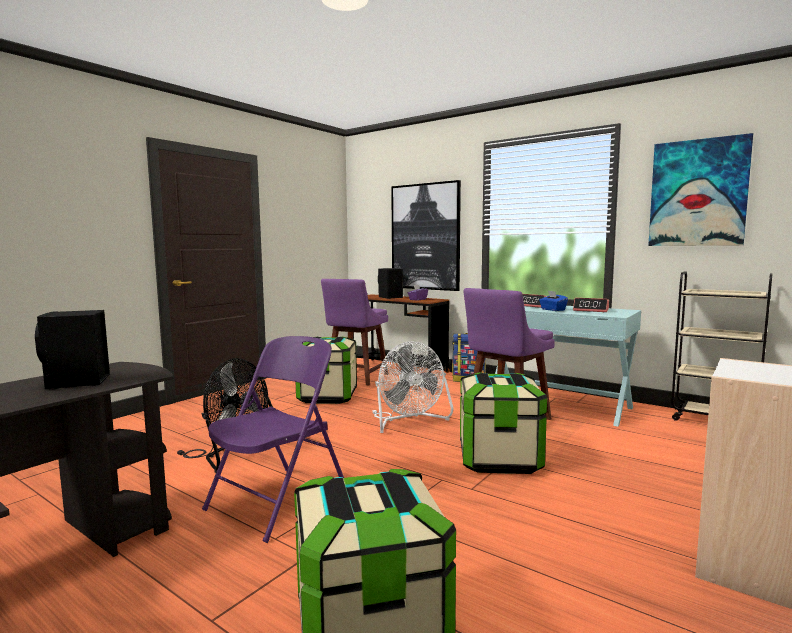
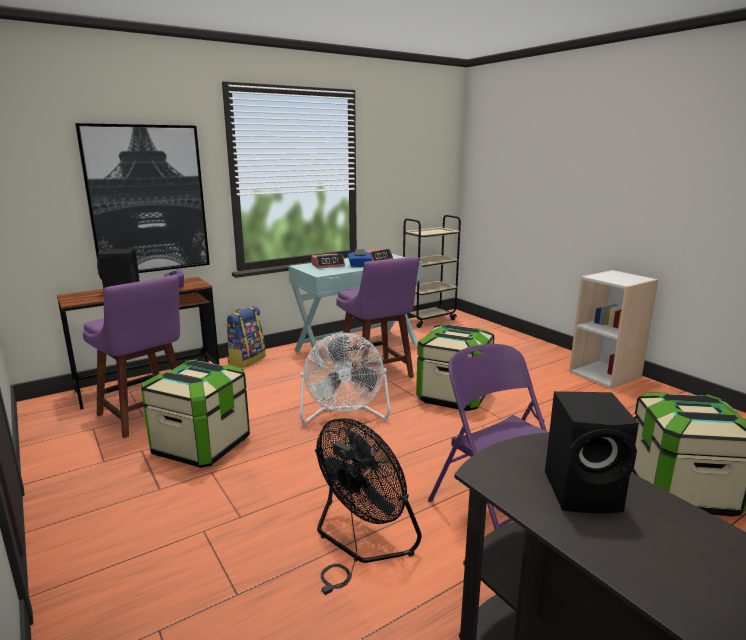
camera: 70 degrees left, 10 degrees up
(406, 421) = (341, 415): white fan -> white fan turned 90 degrees clockwise
(698, 193) = (404, 157): picture -> none

